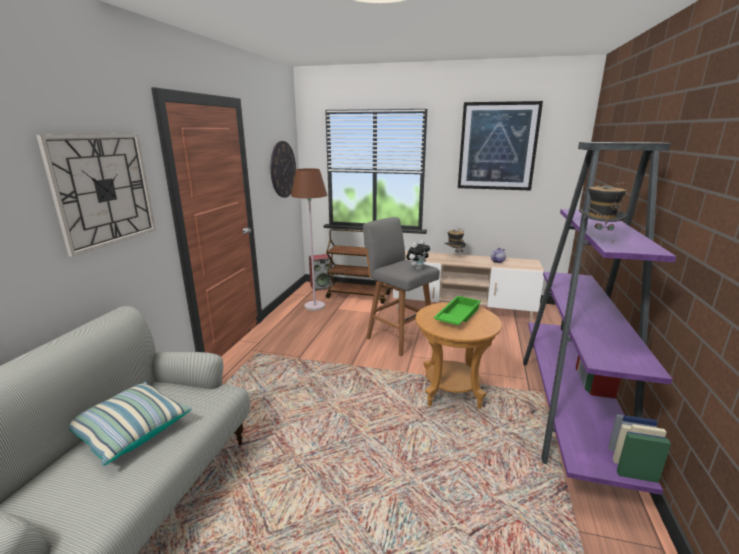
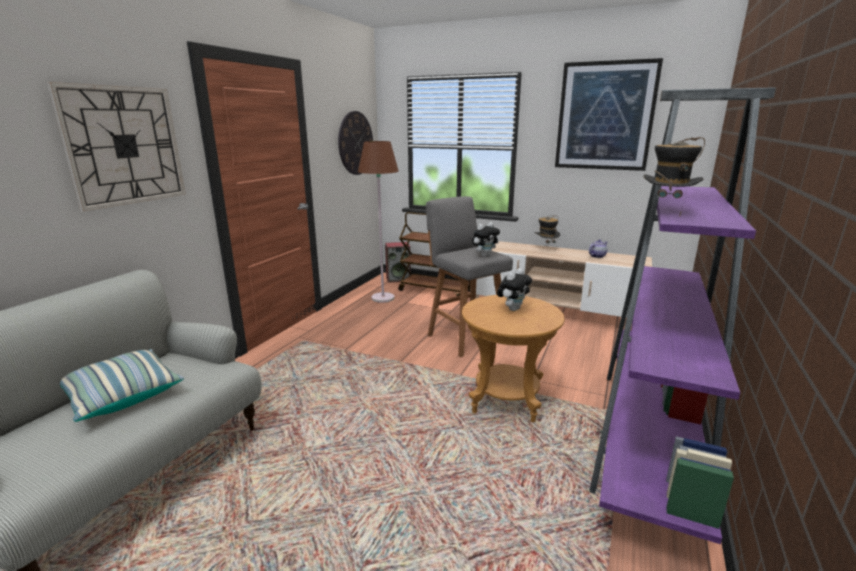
camera: 10 degrees right, 0 degrees up
(457, 316) = (513, 309): green tray -> plush toy

